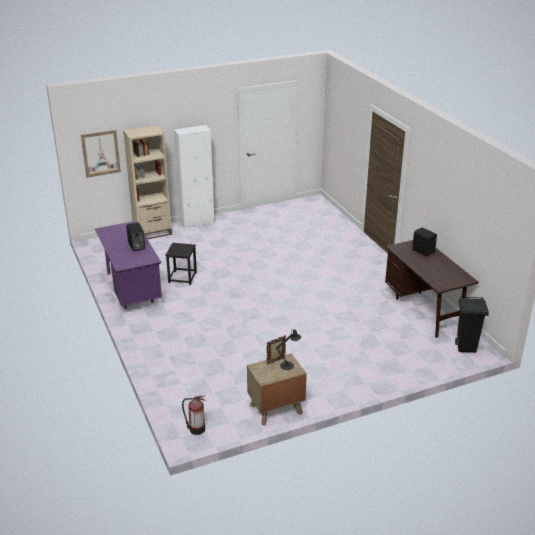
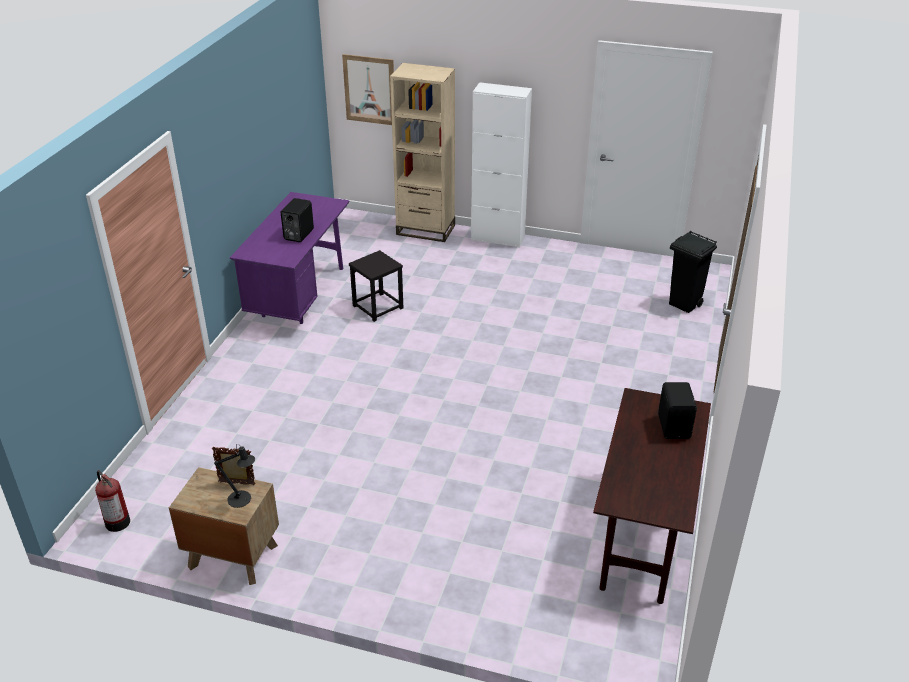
camera: 40 degrees right, 5 degrees up
(466, 347) = (627, 638): black trash can -> black trash can (685, 304)

